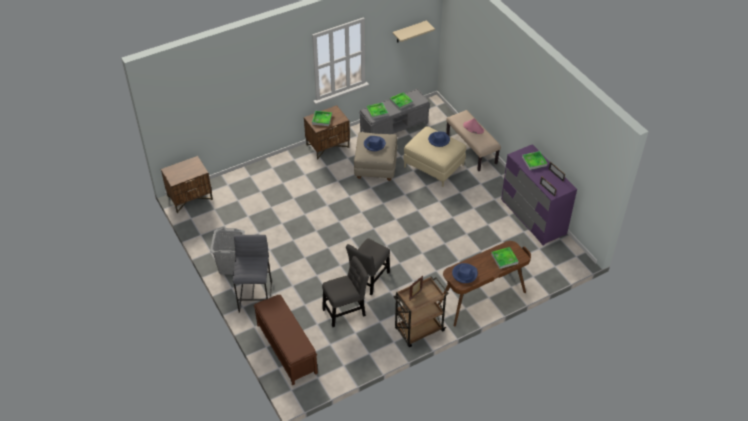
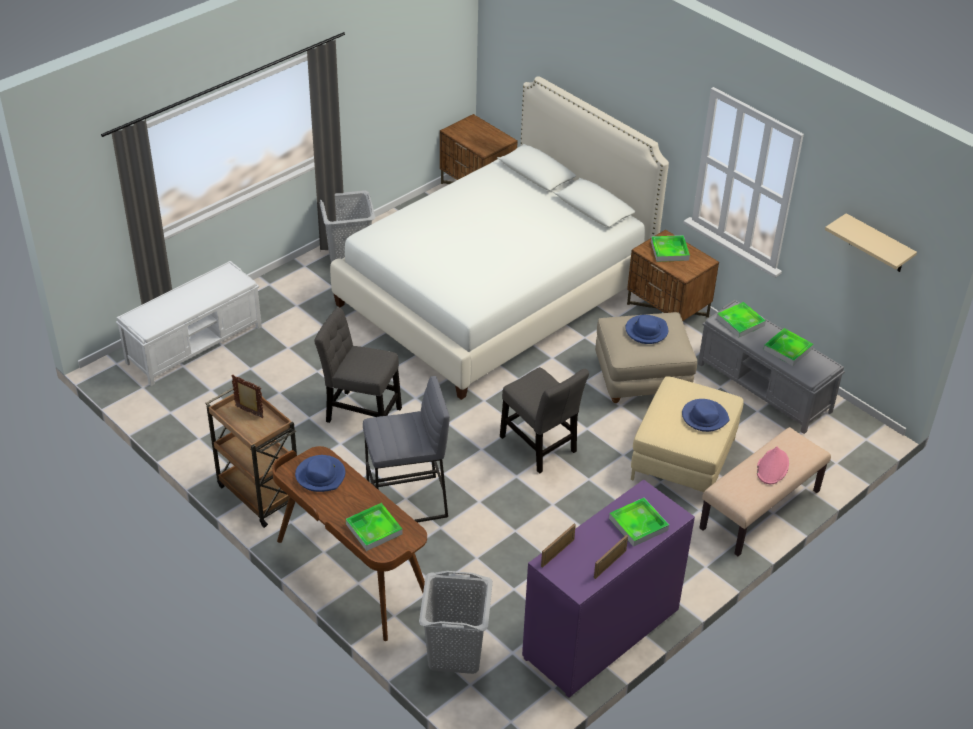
camera: 75 degrees right, 5 degrees down
(256, 297) = (291, 294): grey stool -> grey stool (407, 503)
(286, 348) = (195, 344): brown bench -> white bench
(289, 208) = (496, 293): none -> white bed
(346, 311) = (284, 397): grey chair -> grey chair (540, 447)
(536, 268) = (456, 652): none -> grey laundry basket

